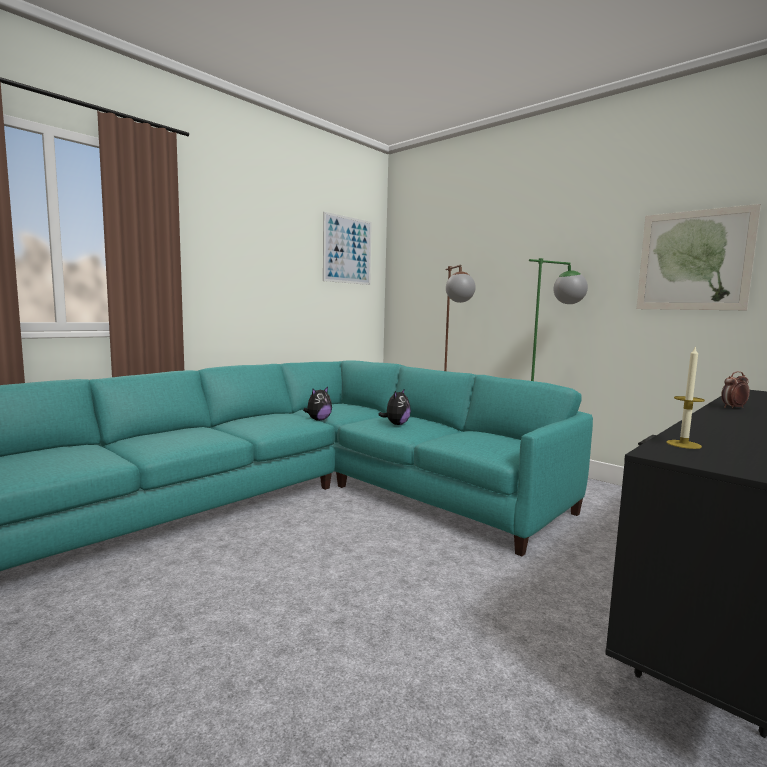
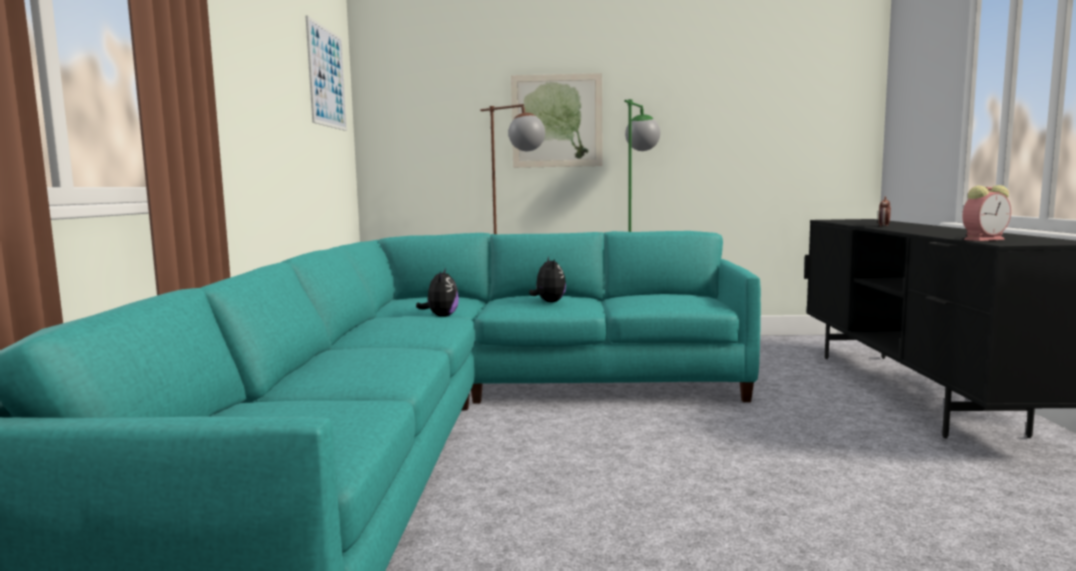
camera: 40 degrees left, 0 degrees up
(683, 444) = (984, 239): candle -> alarm clock
(693, 260) = (744, 107): picture -> picture (557, 121)

